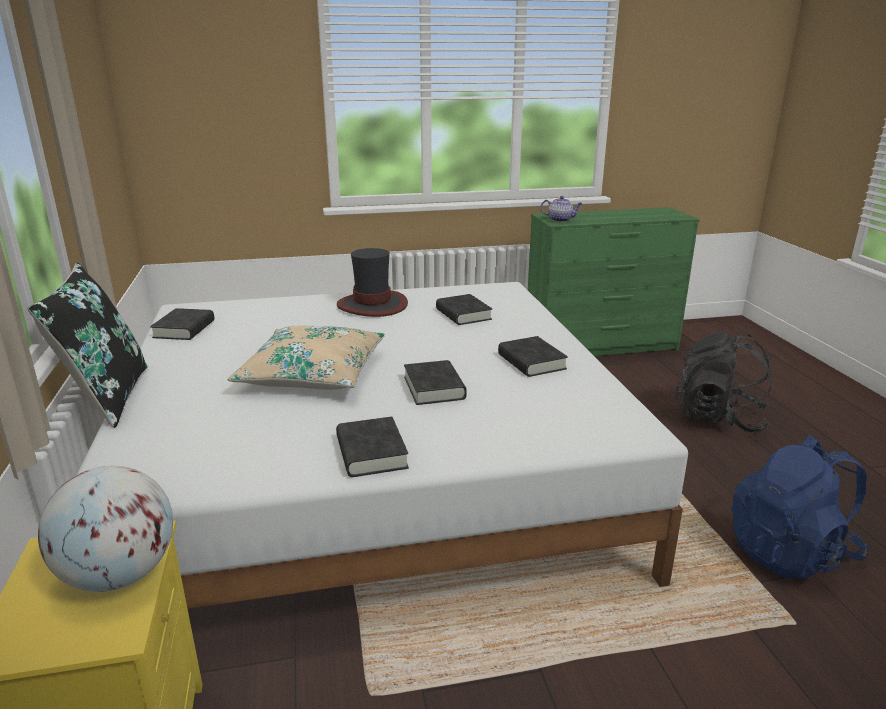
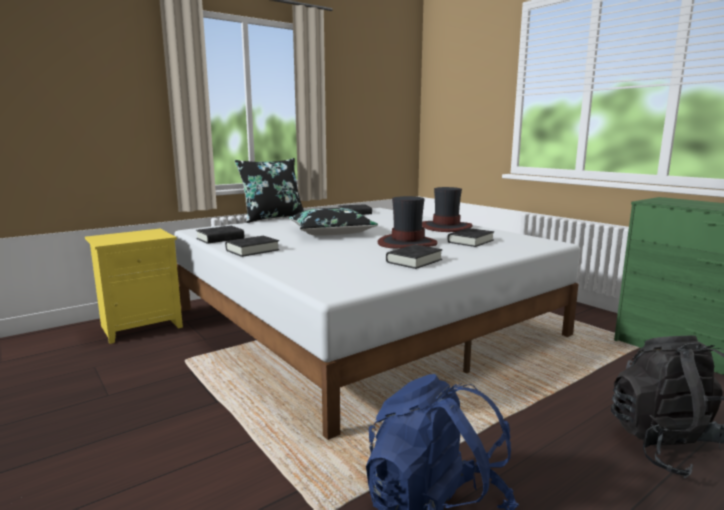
camera: 65 degrees right, 10 degrees down
(119, 575) = (138, 238): globe -> none
(313, 373) = (331, 232): beige pillow -> black pillow
(434, 388) = (341, 249): black book -> black book (220, 238)
(439, 345) = (407, 243): none -> hat
(560, 220) = (663, 201): teapot -> none

